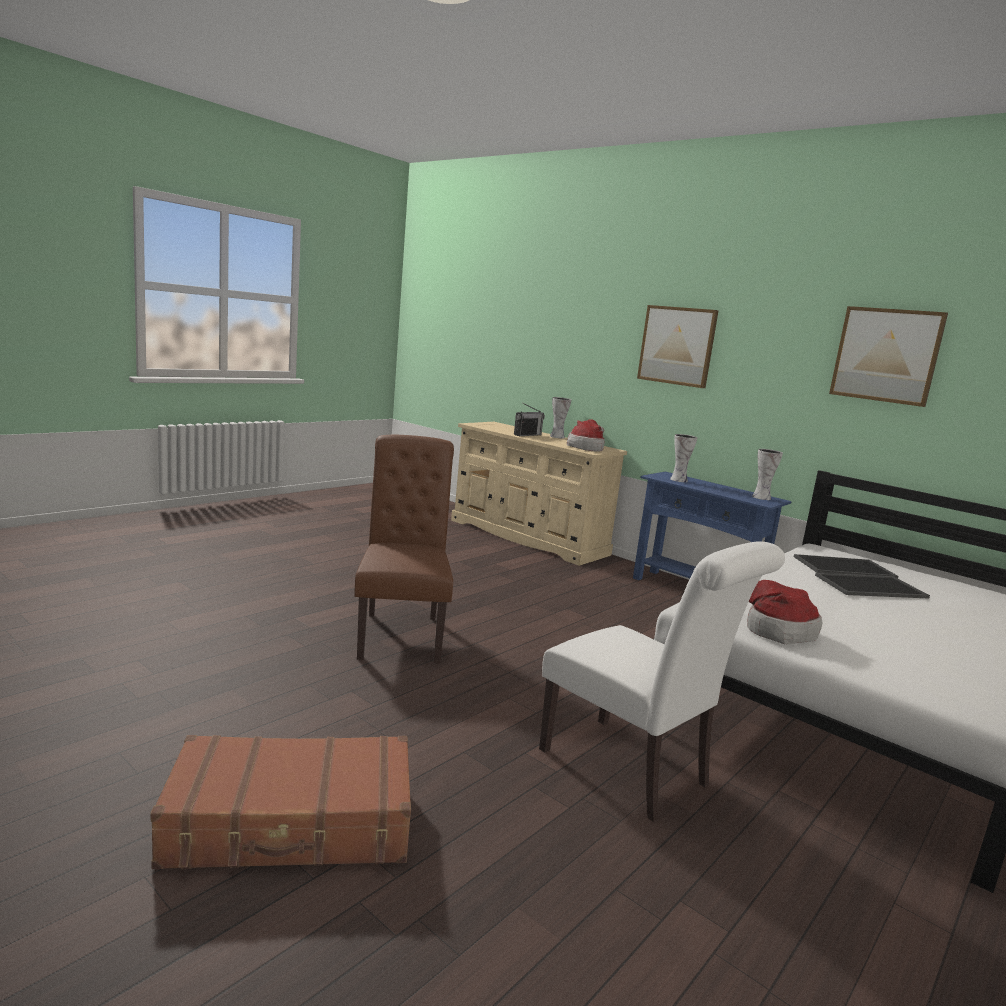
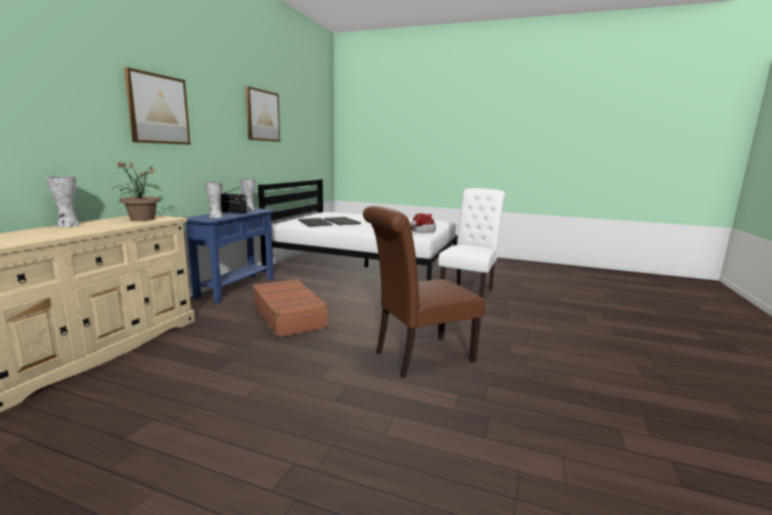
camera: 110 degrees left, 0 degrees up
(291, 824) = (606, 336): brown suitcase -> brown suitcase (289, 316)
(527, 435) = (67, 231): radio -> radio (234, 212)
(587, 447) = (142, 219): hat -> potted plant

